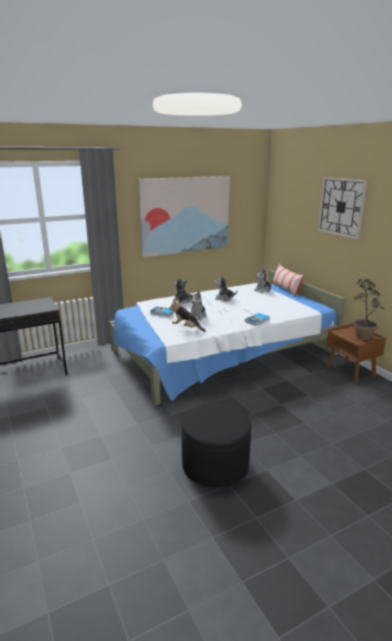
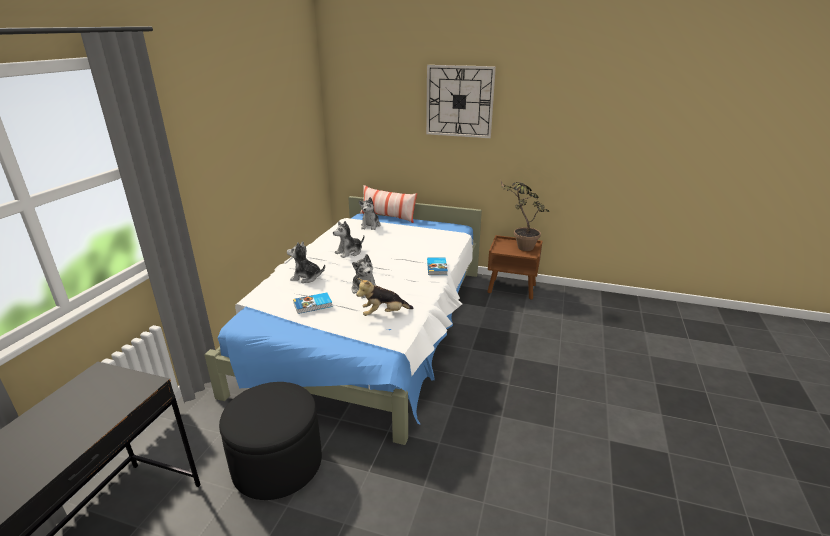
camera: 45 degrees left, 5 degrees up
(185, 215) = (248, 141): picture -> none
(215, 465) = (570, 472): black ottoman -> black ottoman (277, 464)

